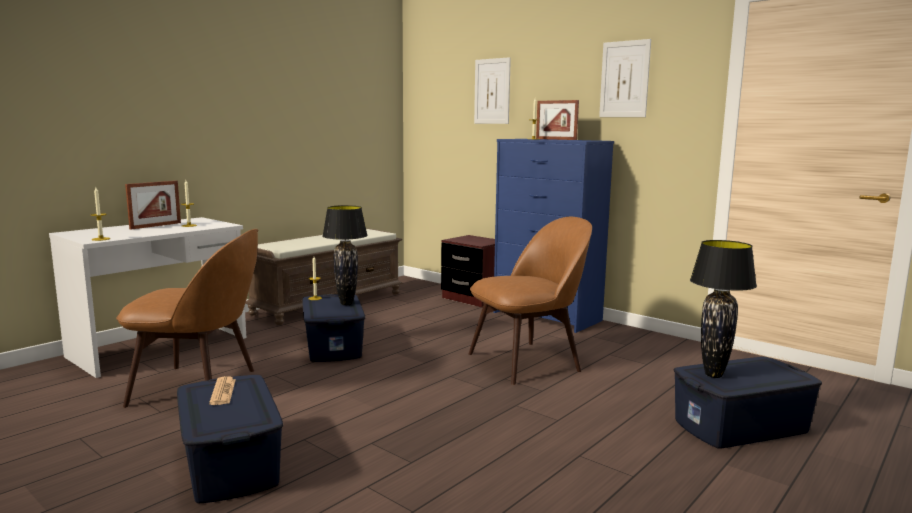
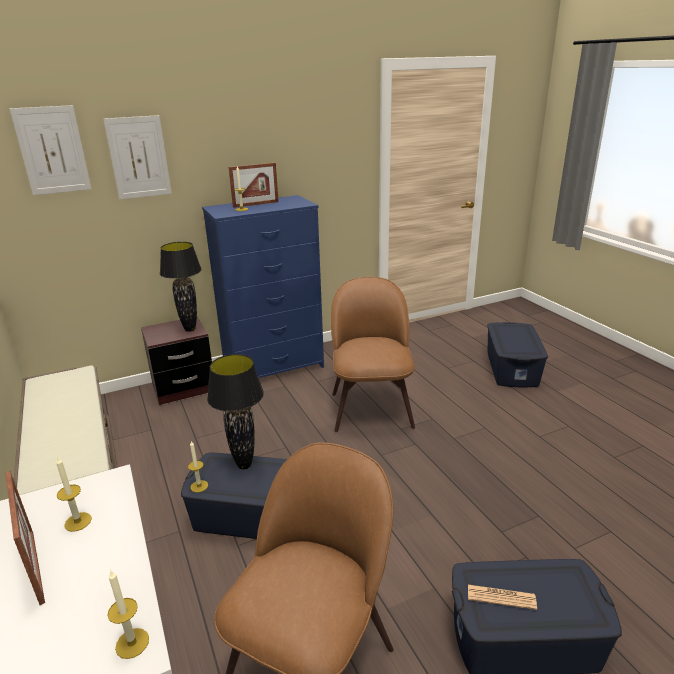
camera: 65 degrees left, 15 degrees up
(624, 79) = (299, 136): picture -> picture (52, 150)
(713, 375) = (515, 348): black table lamp -> black table lamp (189, 329)

